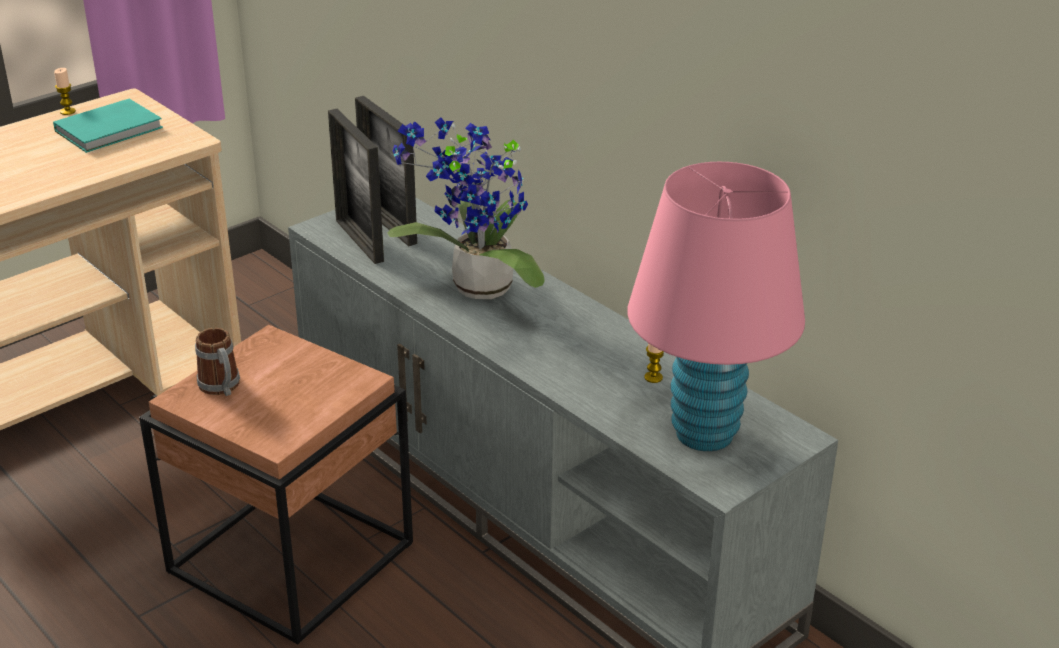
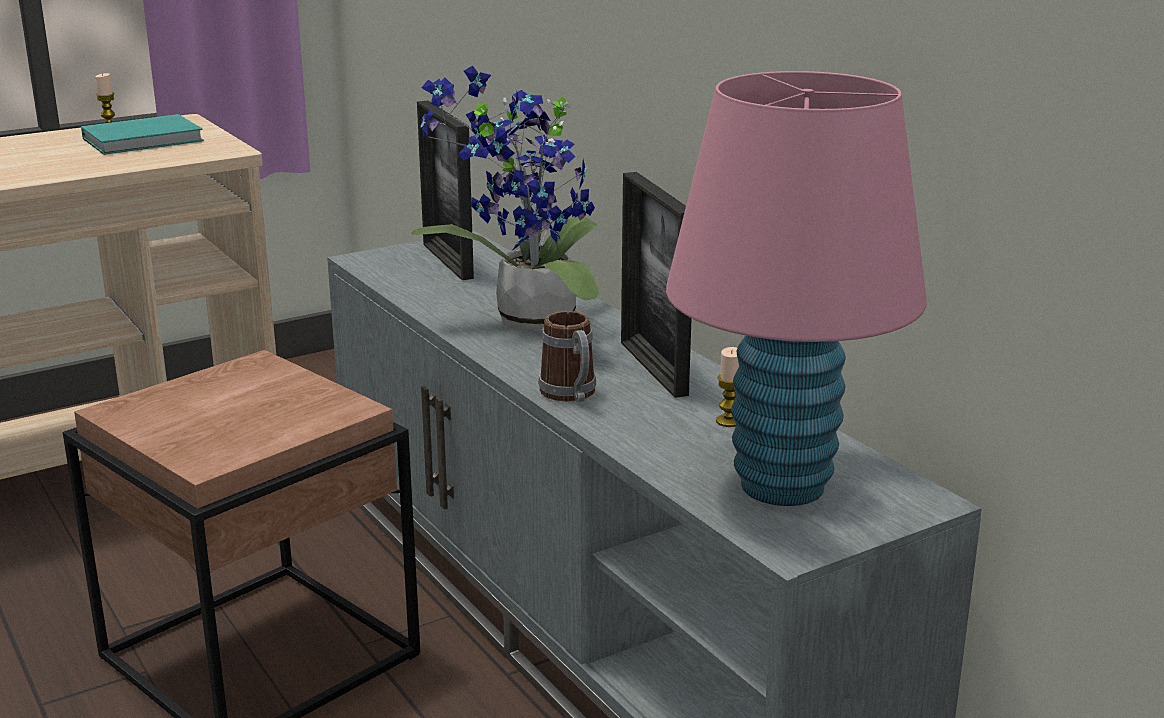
camera: 10 degrees right, 10 degrees down
(222, 388) = (171, 404): mug -> mug (571, 395)
(359, 240) = (405, 272): picture frame -> picture frame (653, 368)

